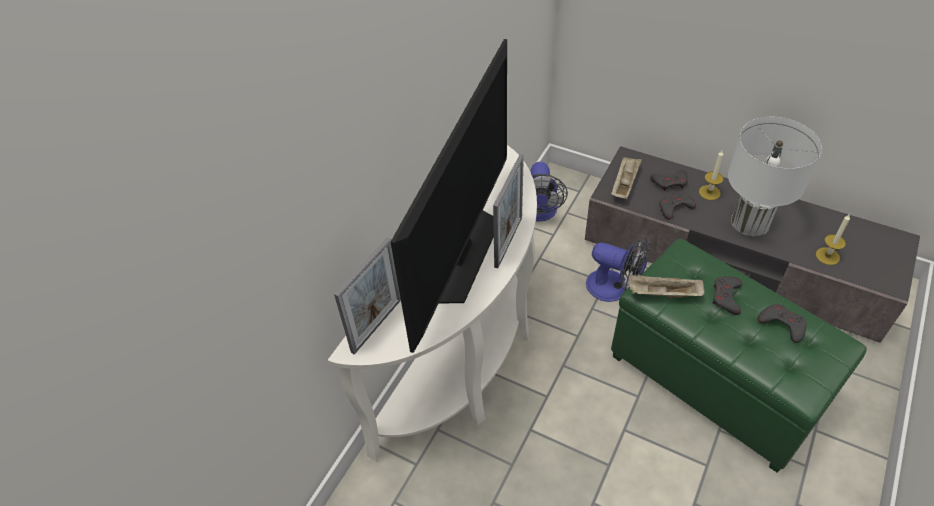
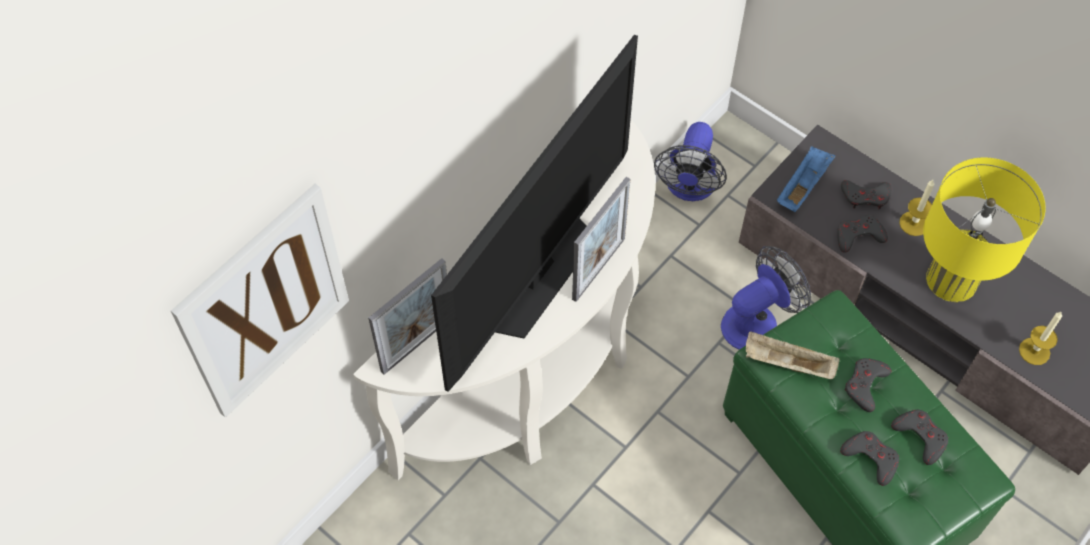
camera: 10 degrees right, 10 degrees up
(236, 278) = (265, 303): none -> picture
(614, 288) = (757, 321): fan -> fan turned 75 degrees counterclockwise
(624, 184) = (803, 186): beige tray -> blue tray
(750, 222) = (951, 279): white table lamp -> yellow table lamp
(752, 348) = (870, 458): none -> grey game controller

